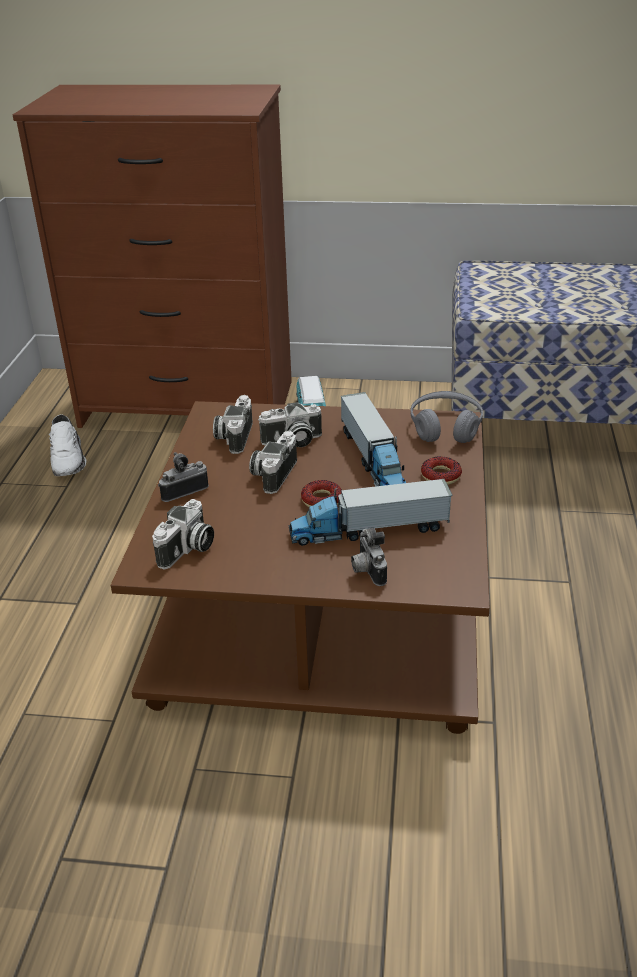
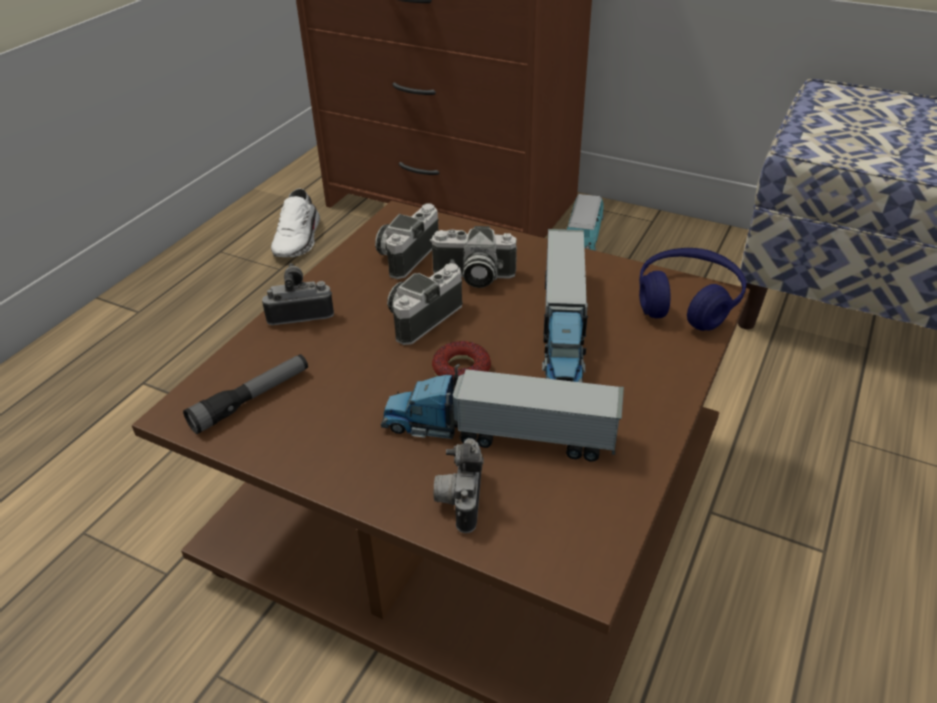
camera: 20 degrees right, 5 degrees up
(188, 550) = (251, 400): camera -> flashlight
(441, 476) = (644, 373): donut -> none
(445, 427) = (687, 301): grey headphones -> blue headphones

